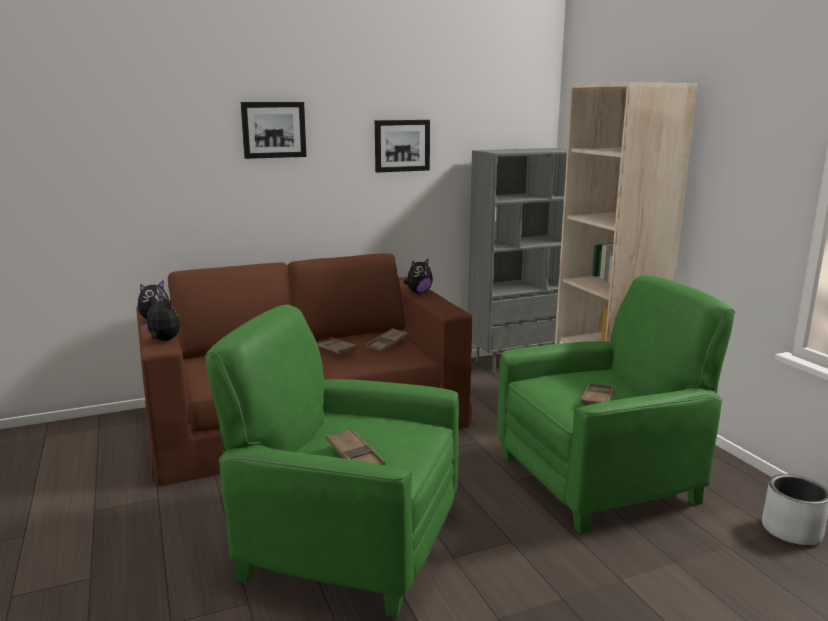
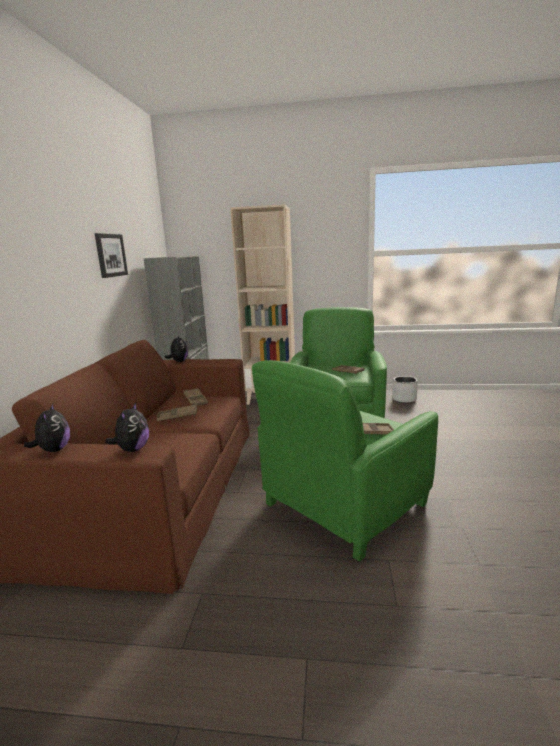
camera: 60 degrees left, 0 degrees up
(163, 340) = (132, 449): plush toy -> plush toy turned 135 degrees clockwise
(273, 130) = (36, 239): picture -> none

